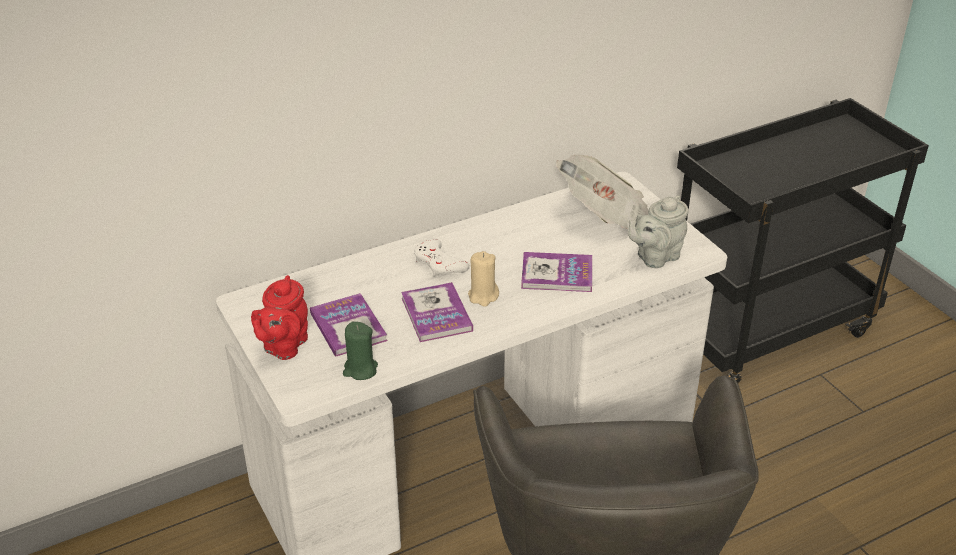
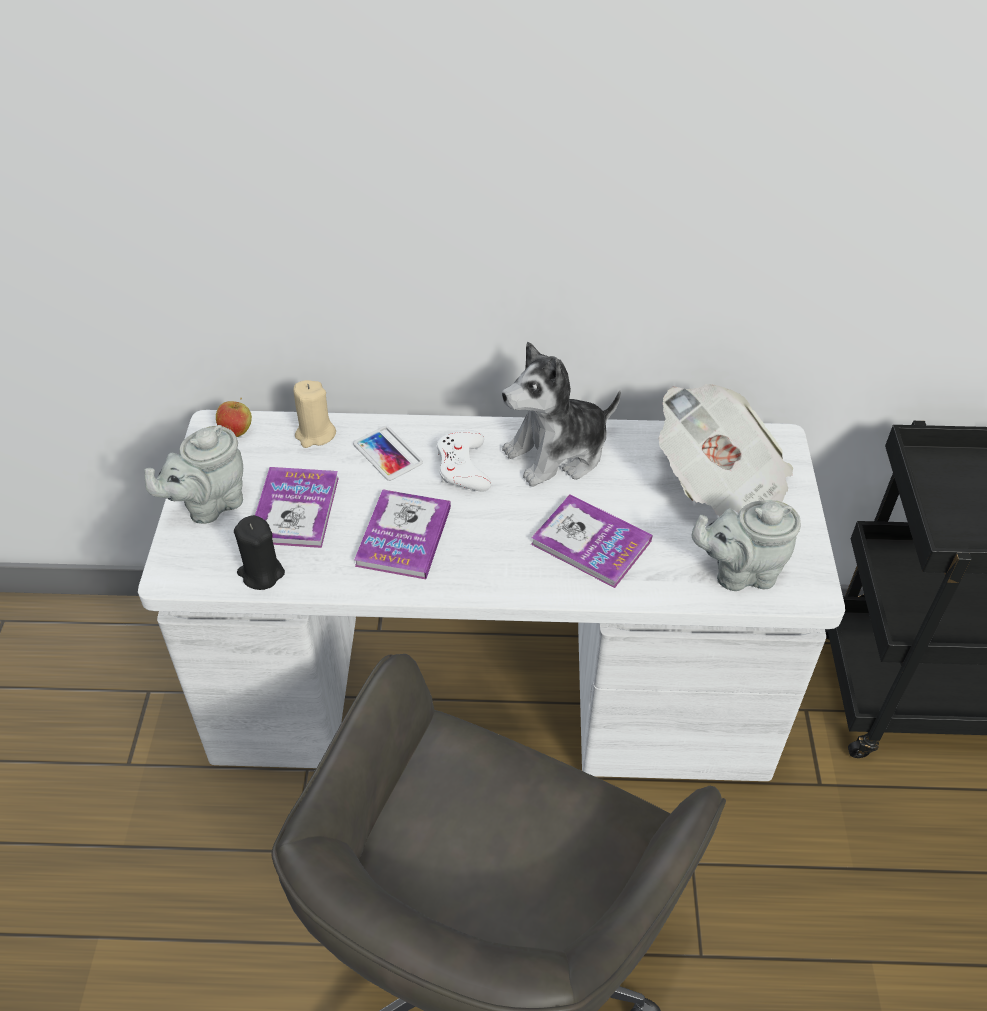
camera: 30 degrees right, 10 degrees up
(260, 299) = (237, 432): none -> apple
(283, 346) = (209, 504): red teapot -> grey teapot
(360, 369) = (261, 573): green candle -> black candle
(381, 274) = (387, 453): none -> phone
(483, 296) = (477, 535): beige candle -> beige candle (315, 434)
(493, 235) = (557, 453): none -> plush toy

